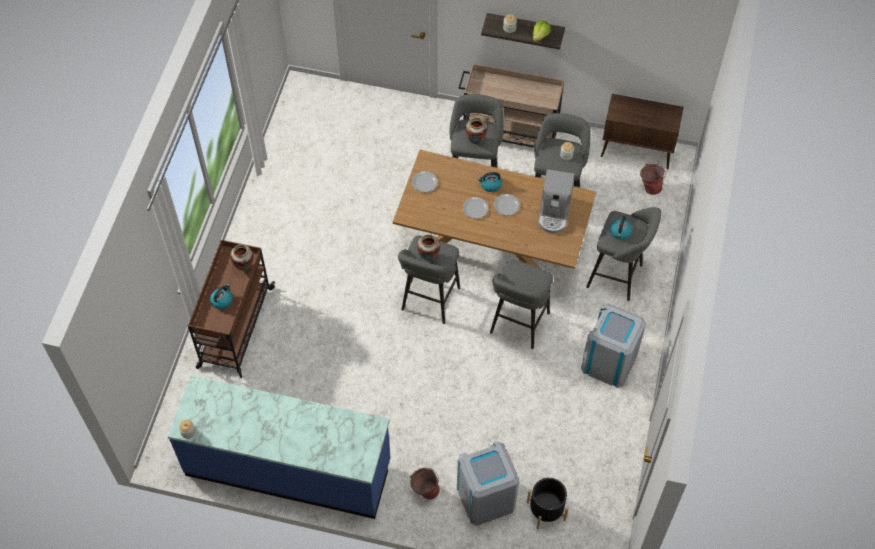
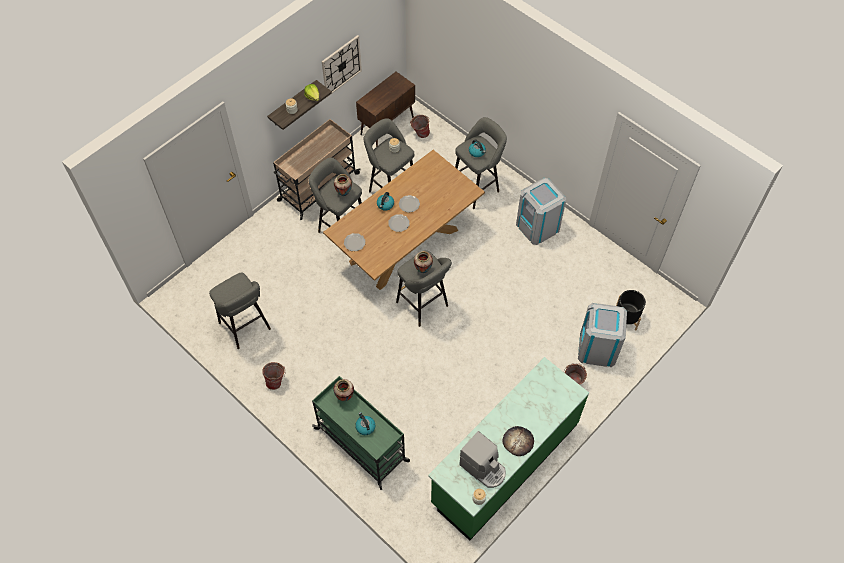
camera: 60 degrees left, 0 degrees up
(235, 328) = (362, 445): brown cart -> green cart
(262, 219) = (276, 381): none -> bucket
(272, 439) = (518, 441): none -> bread
(288, 467) = (504, 463): blue counter -> green counter
(518, 326) = (478, 262): grey stool -> grey stool (246, 328)
(554, 213) = (434, 181): coffee machine -> coffee machine (483, 468)
(606, 39) = (341, 65): none -> wall clock

